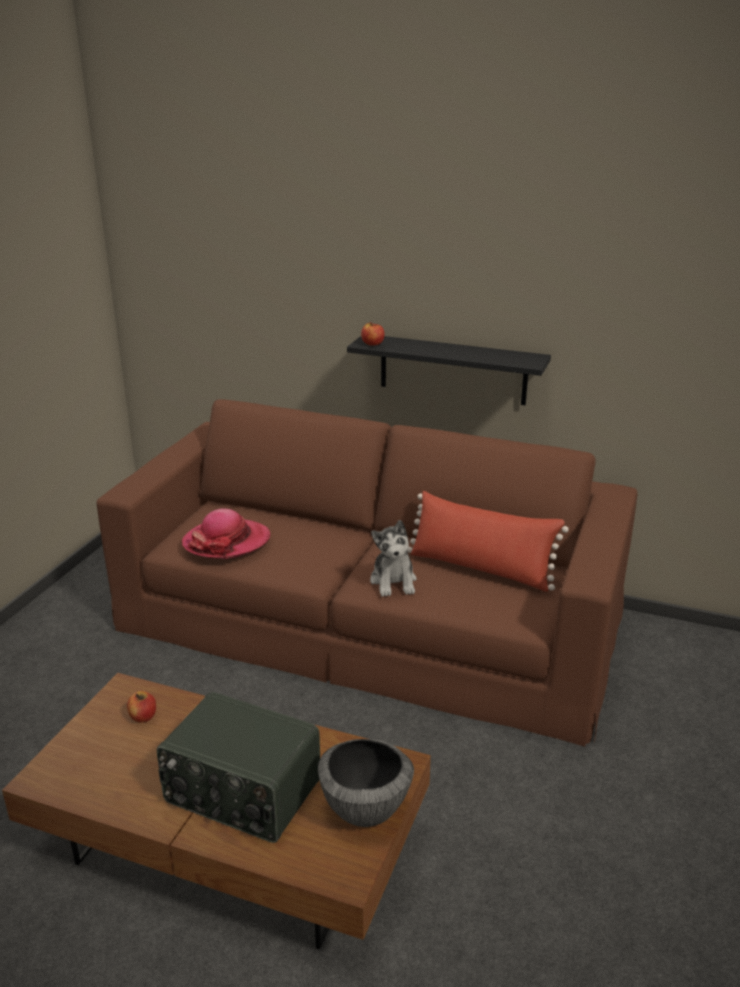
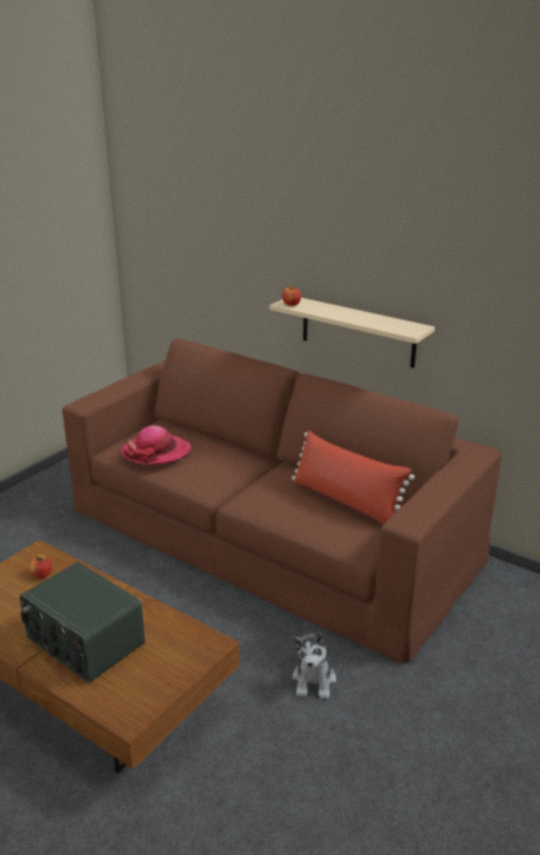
camera: 15 degrees right, 0 degrees up
(365, 810) = (167, 673): bowl -> none
(394, 581) = (270, 501): plush toy -> plush toy (314, 680)
(452, 369) = (358, 331): black shelf -> beige shelf

